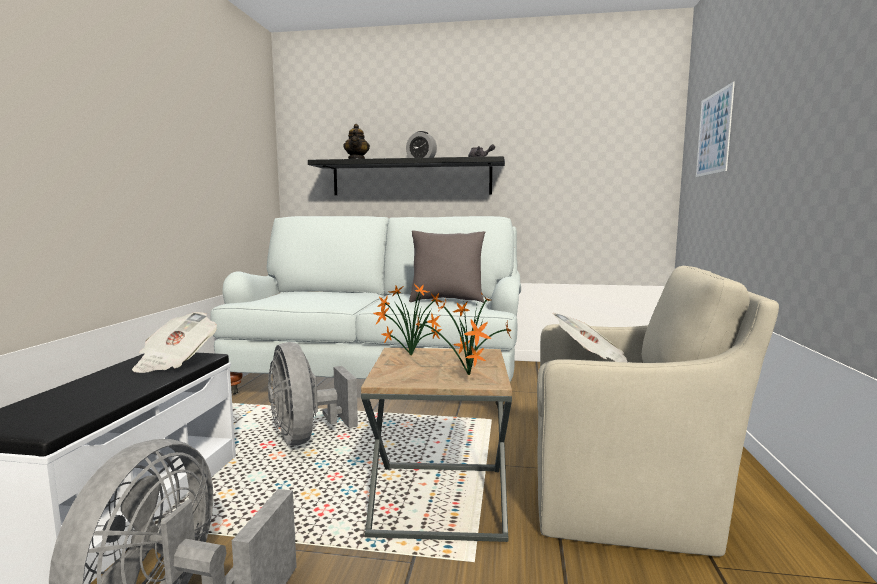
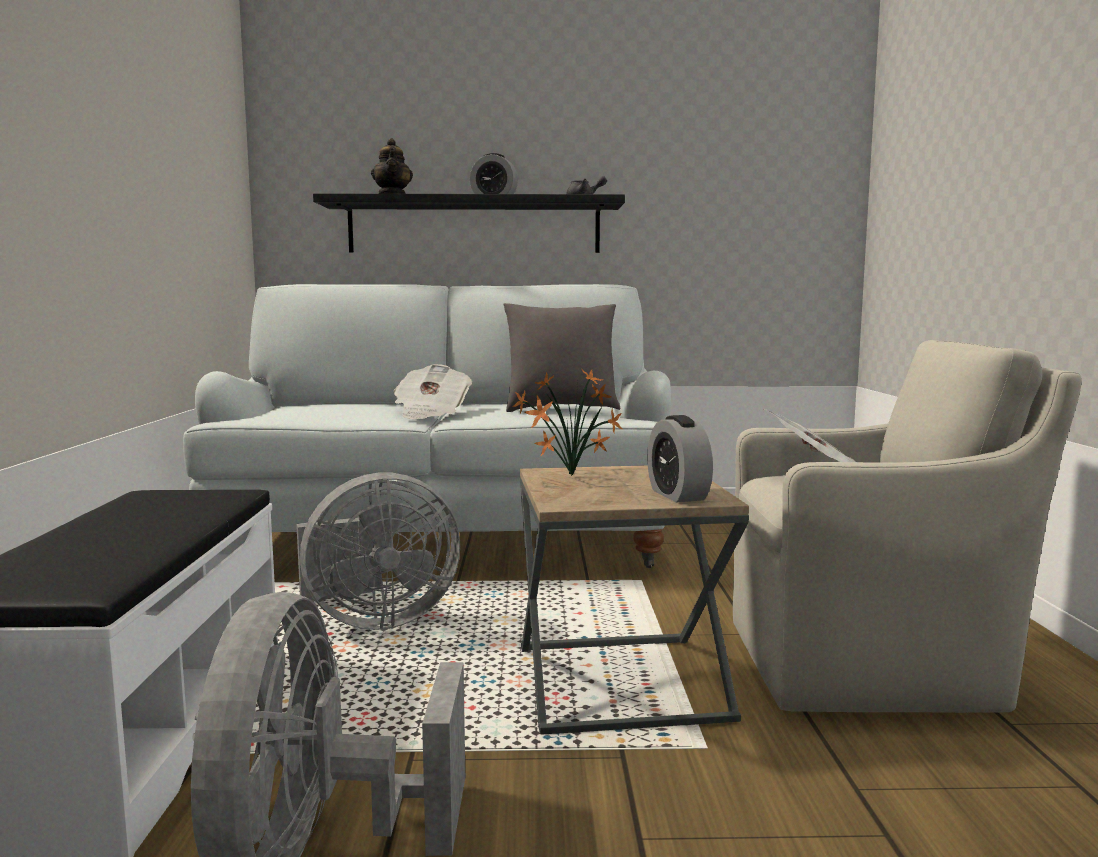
camera: 10 degrees left, 0 degrees up
(175, 362) = (196, 502): newspaper -> newspaper (430, 413)
(306, 436) = (375, 620): grey fan -> grey fan turned 75 degrees counterclockwise
(468, 377) = (677, 495): potted plant -> alarm clock
(714, 133) = (923, 167): picture -> none

